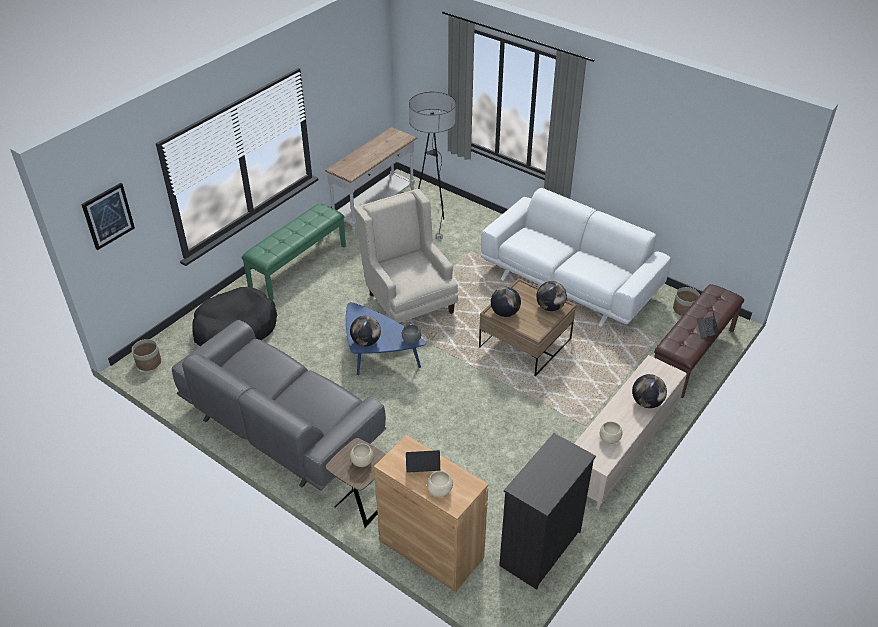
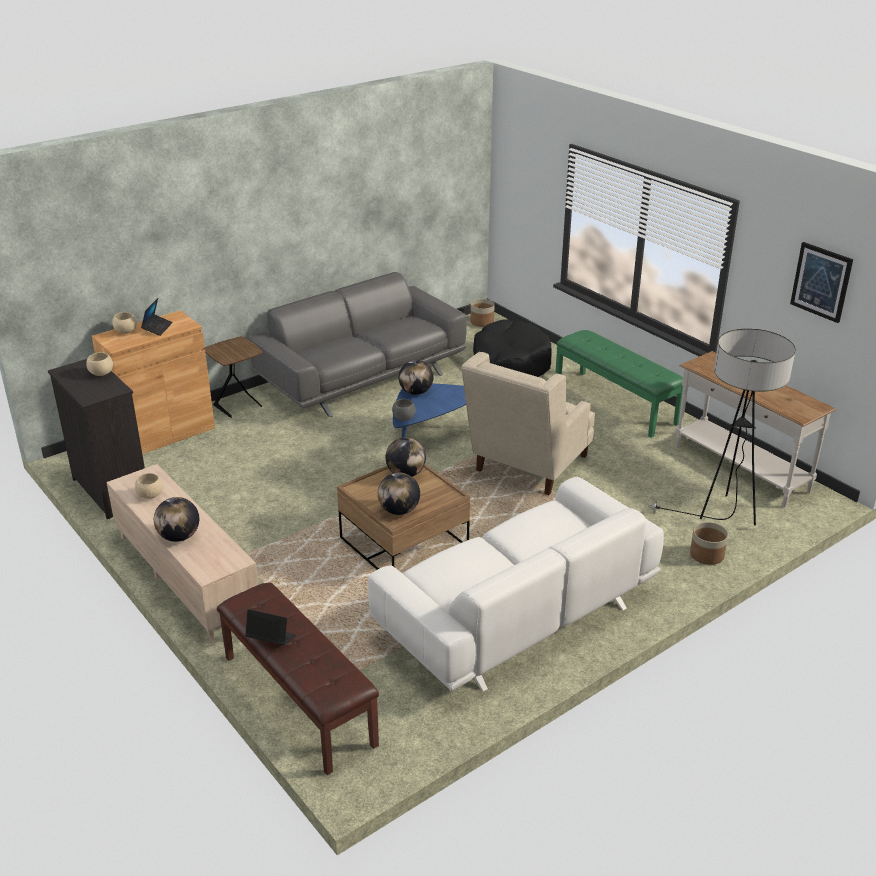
camera: 105 degrees right, 10 degrees down
(108, 216) = (518, 171): picture -> picture (821, 282)
(362, 461) = (232, 351): beige bowl -> beige bowl (101, 373)
(407, 299) = (527, 468): beige armchair -> beige armchair turned 135 degrees clockwise
(684, 309) = (404, 729): planter -> planter (706, 555)

